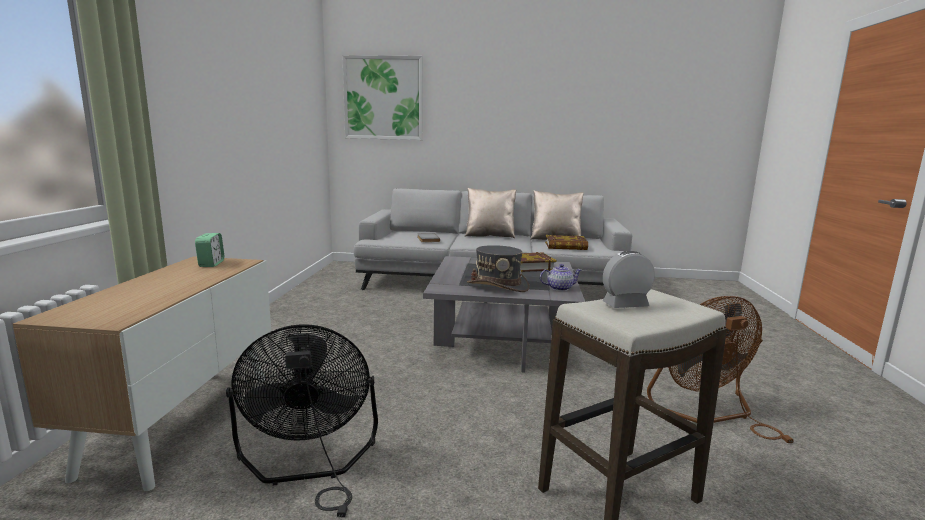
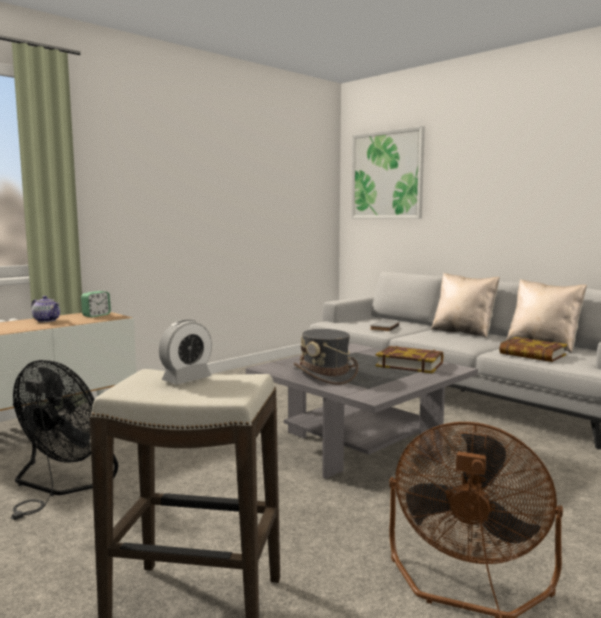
camera: 40 degrees right, 5 degrees down
(559, 288) = (383, 389): teapot -> teapot (46, 320)
(625, 305) = (187, 379): alarm clock -> alarm clock turned 105 degrees clockwise

